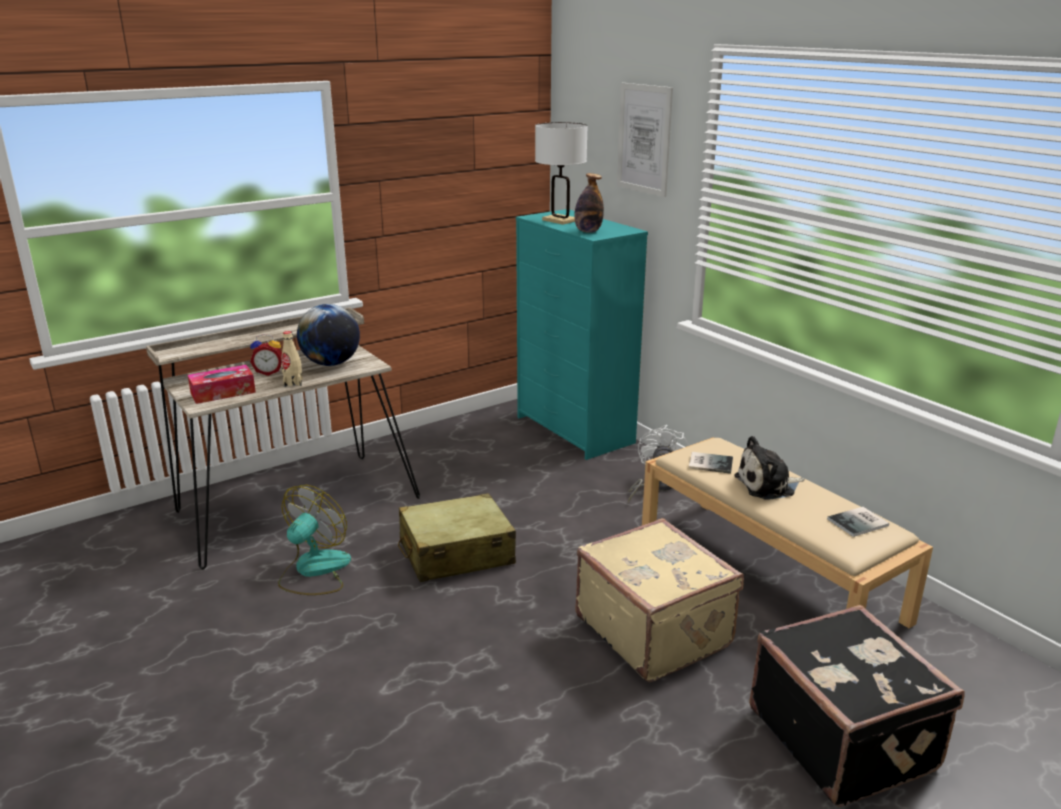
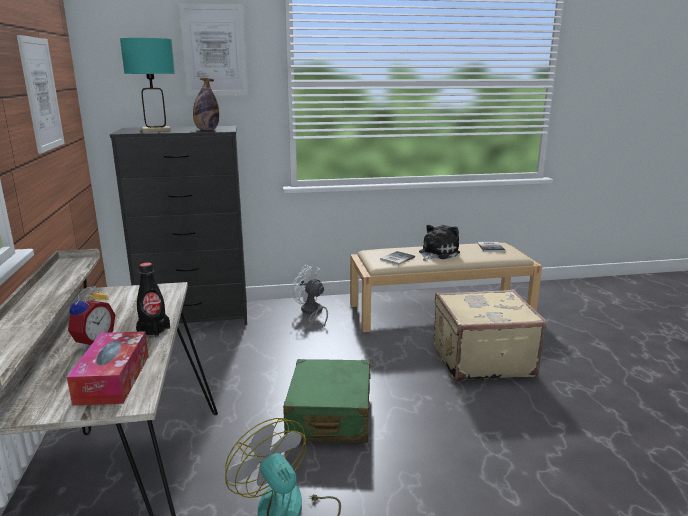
camera: 65 degrees left, 5 degrees down
(293, 383) = (154, 331): beige bottle -> black bottle
(331, 363) = (129, 305): globe -> none
(451, 174) = (41, 94): none -> picture
(456, 553) = (329, 415): beige suitcase -> green suitcase
(560, 220) = (156, 130): white table lamp -> turquoise table lamp
(575, 430) = (196, 317): turquoise dresser -> black dresser
(768, 485) = (437, 253): plush toy -> plush toy turned 150 degrees counterclockwise
(843, 737) = (593, 337): black suitcase -> none

